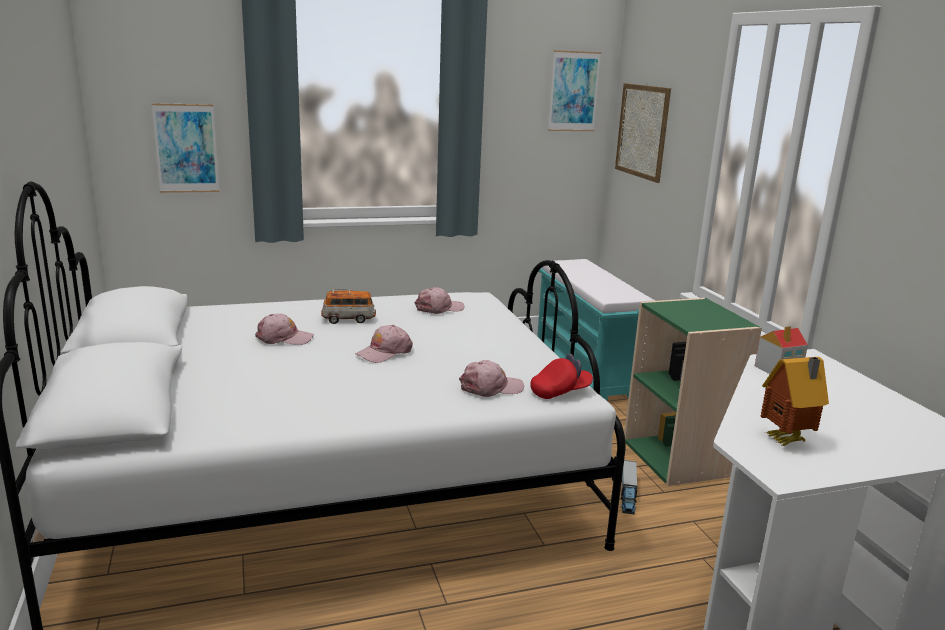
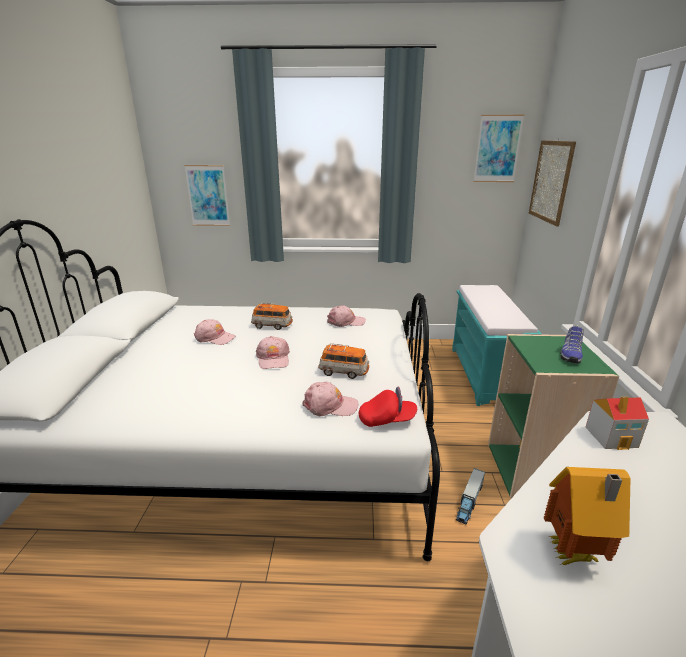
camera: 20 degrees right, 5 degrees up
(384, 352) = (273, 358): pink cap -> pink cap turned 75 degrees counterclockwise
(480, 357) = (344, 372): none -> toy car
(710, 314) = (570, 354): none -> shoe

